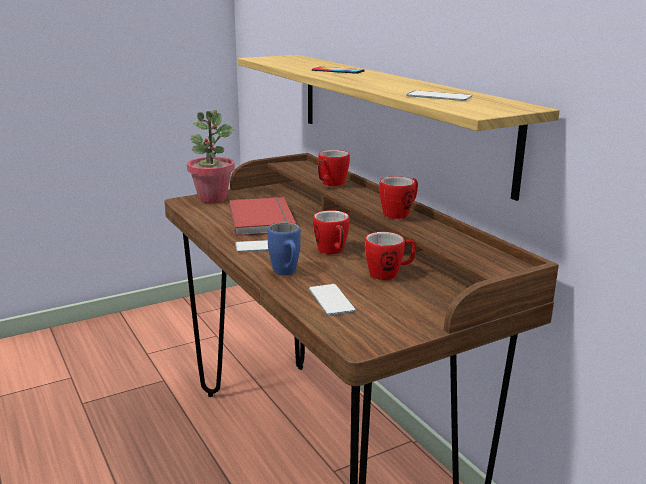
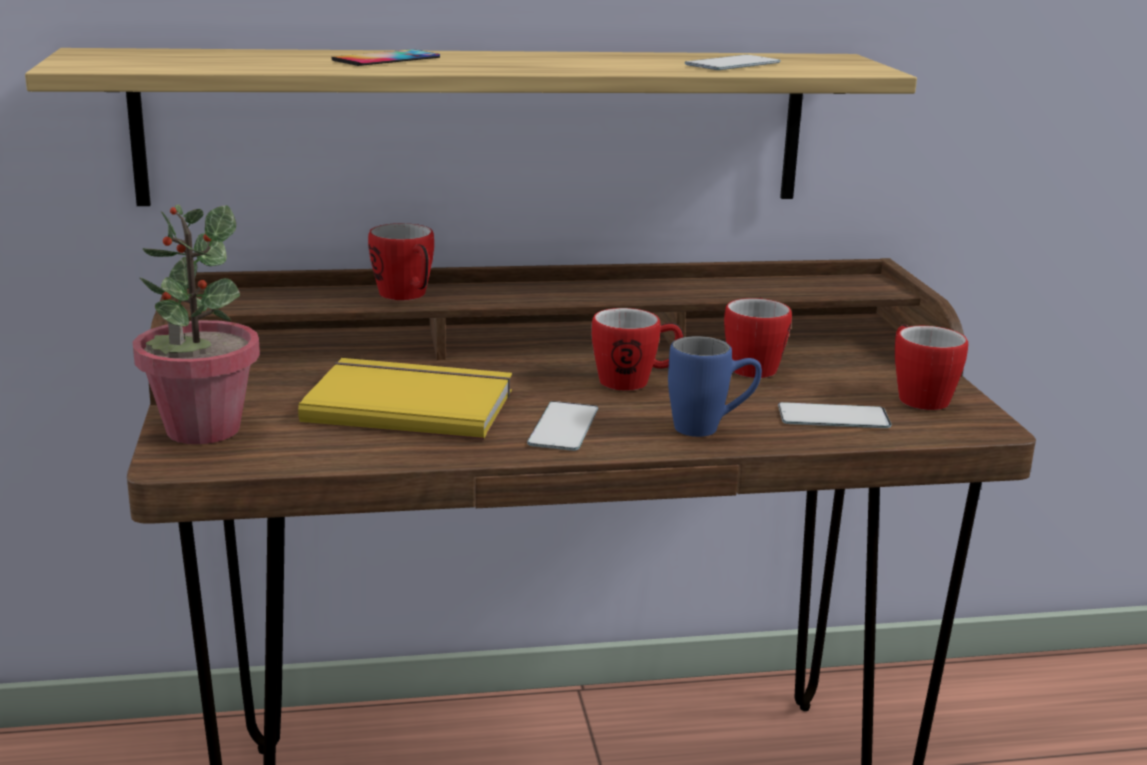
camera: 70 degrees left, 0 degrees up
(264, 219) = (410, 404): red book -> yellow book
(400, 213) = (619, 286): mug -> mug (917, 397)

